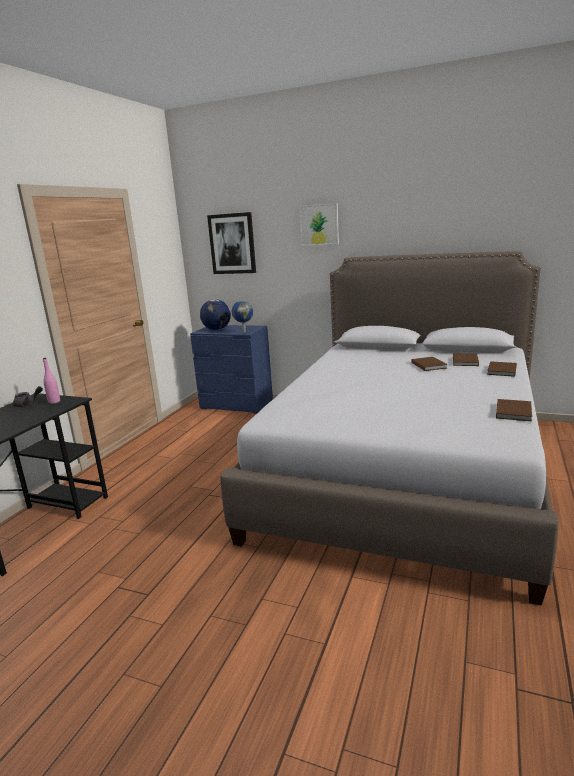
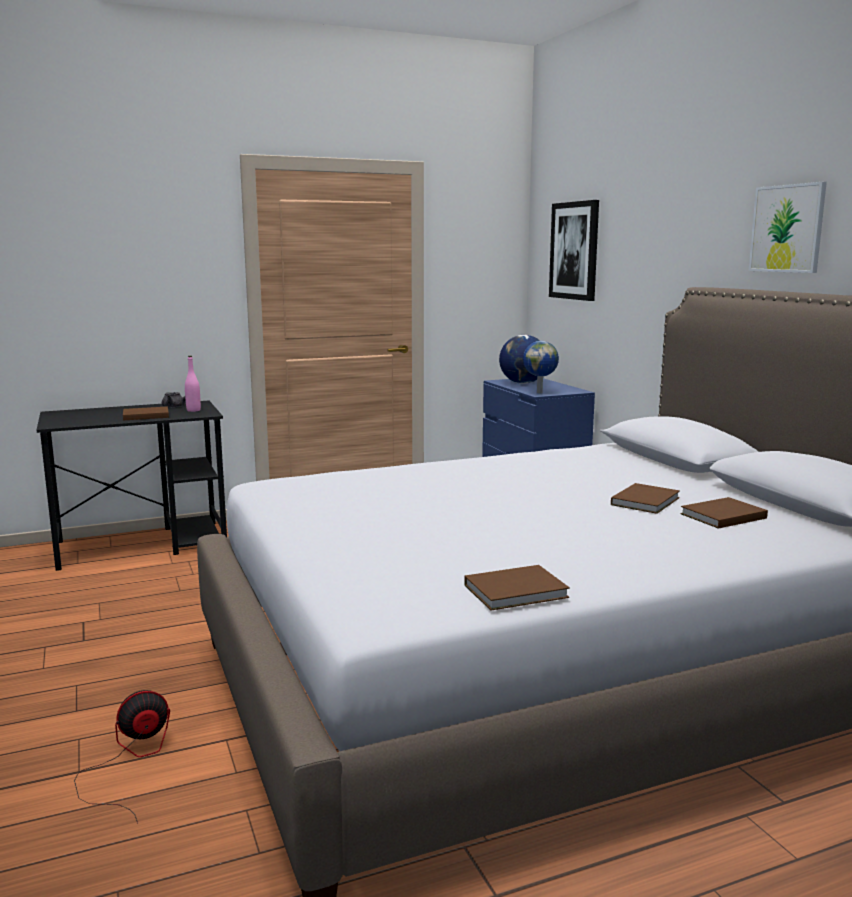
camera: 45 degrees right, 5 degrees down
(319, 225) = (674, 225): picture -> picture (787, 228)
(336, 619) = (130, 761): none -> fan
(501, 371) = (727, 547): brown book -> brown book (144, 416)

